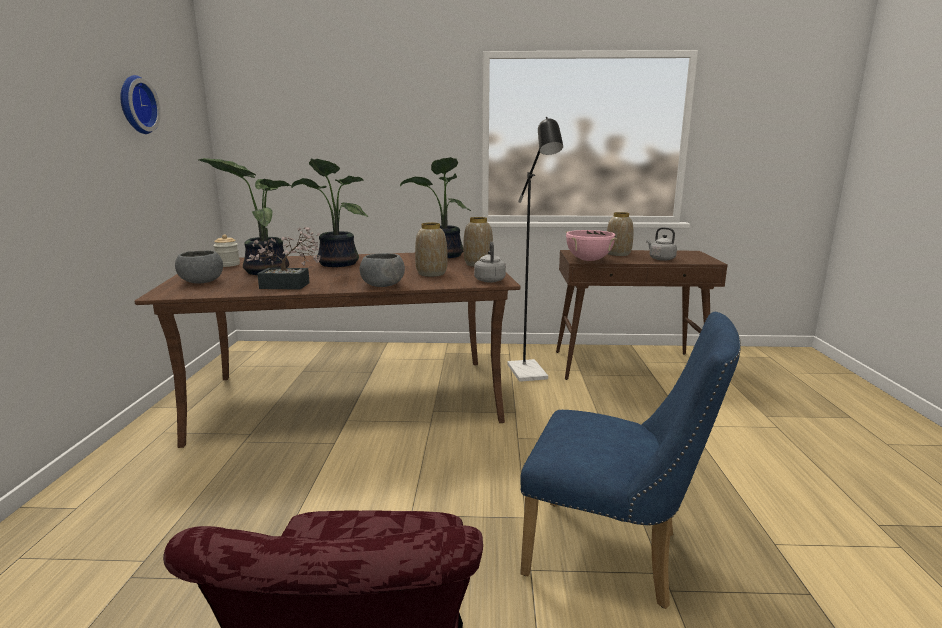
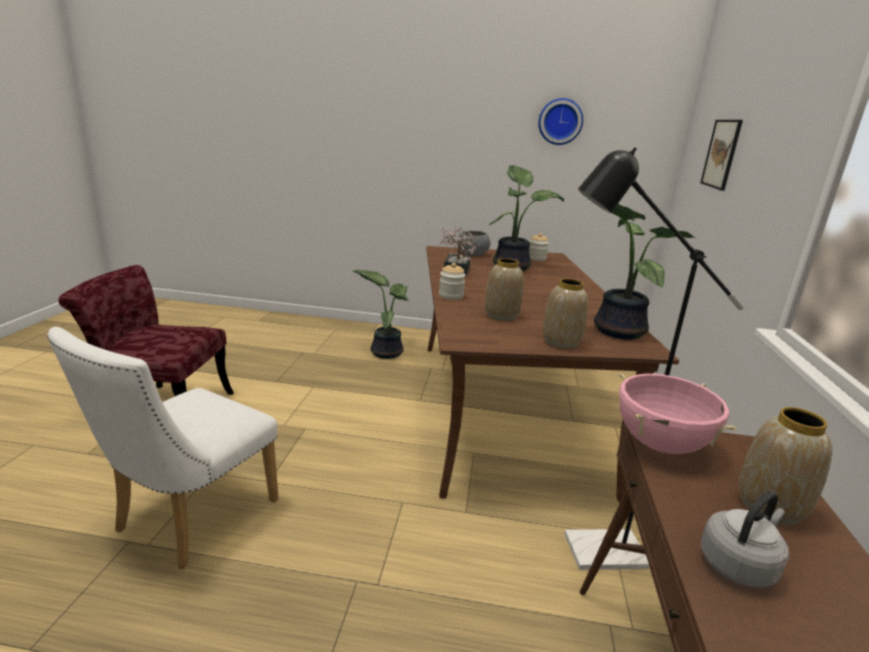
camera: 95 degrees right, 5 degrees up
(321, 130) = (721, 154): none -> picture
(335, 264) = (547, 285): potted plant -> potted plant (385, 352)
(383, 285) = (451, 296): grey bowl -> jar
(489, 280) = (467, 337): grey kettle -> none
(614, 556) = (188, 520): blue chair -> white chair

